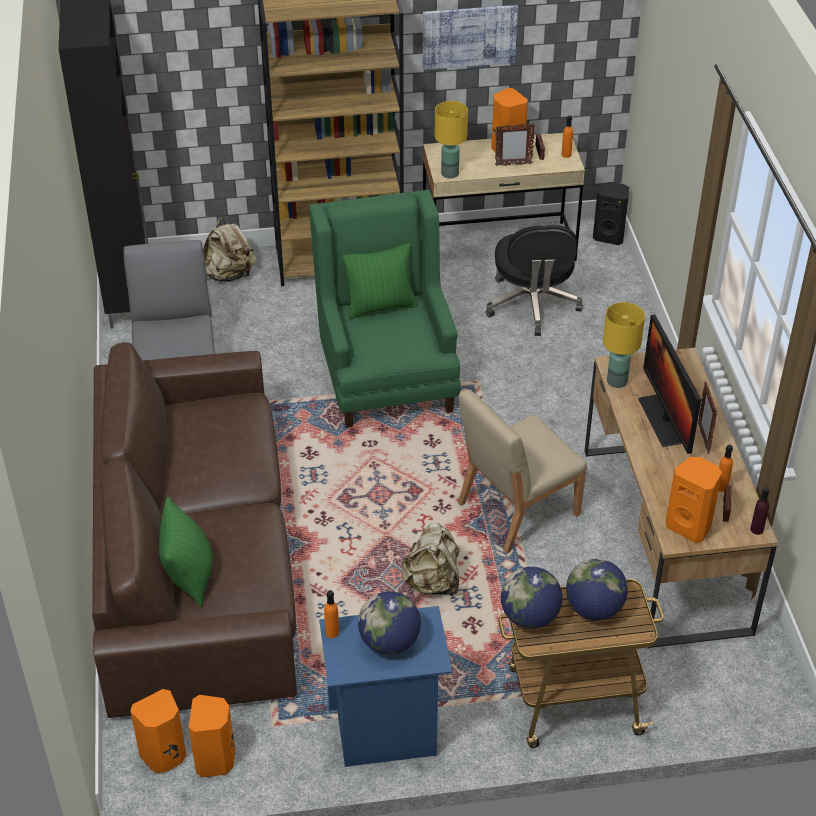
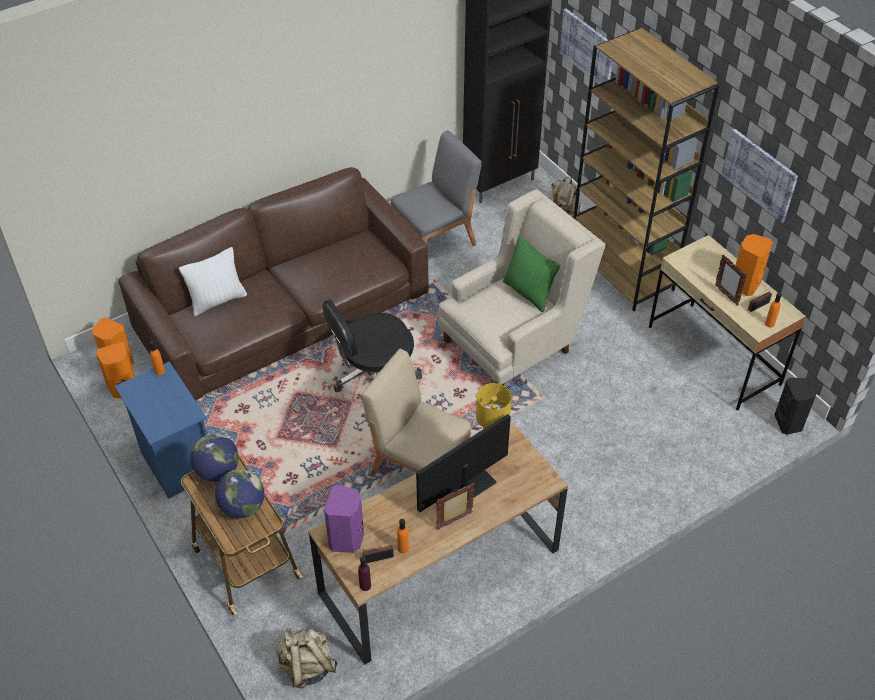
camera: 65 degrees right, 5 degrees up
(171, 64) = (587, 48): none -> picture
(189, 576) = (217, 300): green pillow -> white pillow
(385, 374) = (514, 341): green armchair -> beige armchair
(389, 642) = (162, 403): globe -> none
(432, 582) = (320, 442): beige backpack -> beige backpack (307, 666)
(449, 173) = (681, 262): yellow table lamp -> none
(532, 305) = (657, 400): black office chair -> black office chair (374, 376)
(689, 526) = (347, 539): orange speaker -> purple speaker

